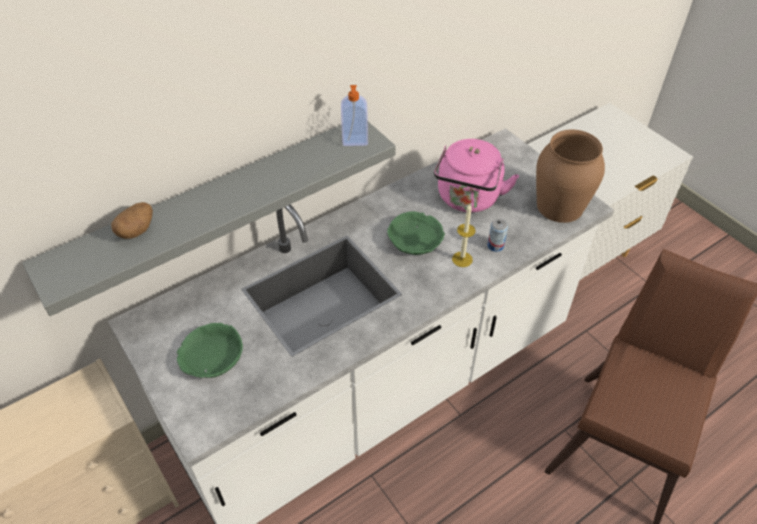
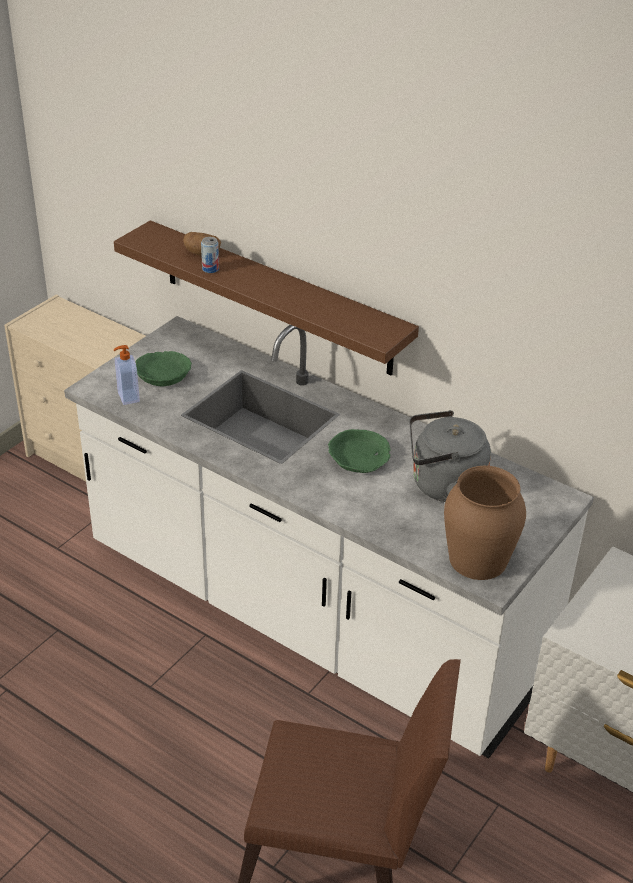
camera: 70 degrees right, 10 degrees down
(215, 207) = (276, 298): grey shelf -> brown shelf
(355, 141) = (376, 329): soap dispenser -> soap dispenser (127, 397)
(462, 259) = (349, 495): candle -> none
(468, 199) = (443, 485): pink kettle -> grey kettle
(495, 246) = (382, 516): can -> can (210, 269)

